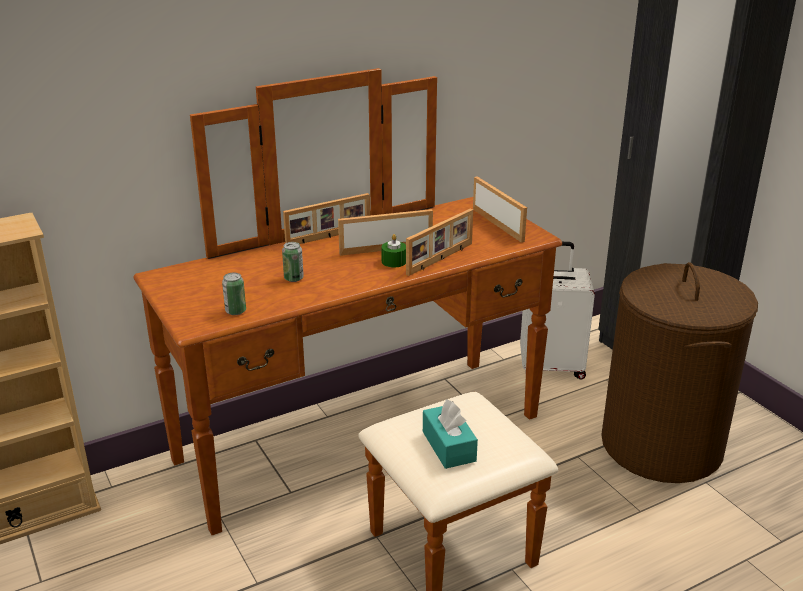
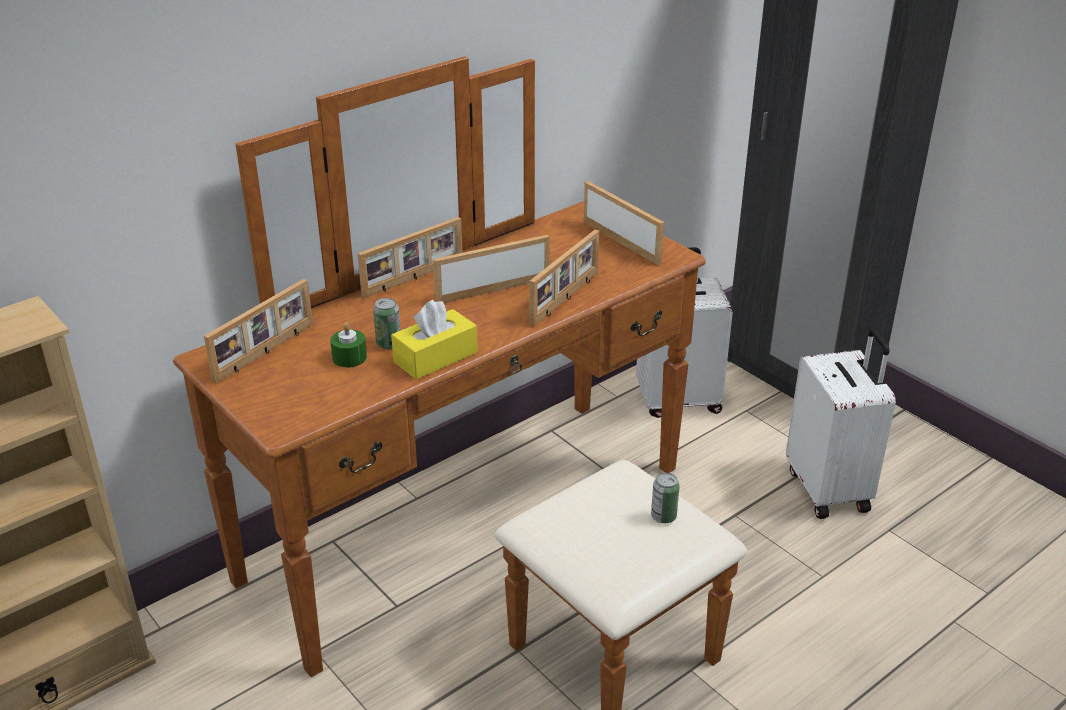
camera: 10 degrees left, 5 degrees up
(201, 276) = (266, 352): none -> picture frame
(235, 311) = (329, 399): can -> can (663, 516)
(325, 290) = (435, 357): none -> yellow tissue box
(394, 261) = (508, 307): green candle -> green candle (349, 357)
(448, 446) = (616, 539): turquoise tissue box -> none
(662, 445) = (830, 489): brown laundry basket -> white suitcase

